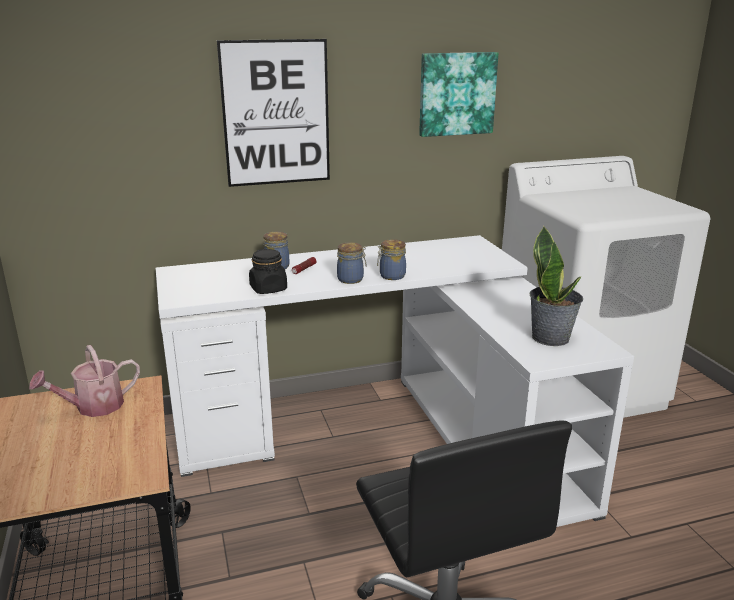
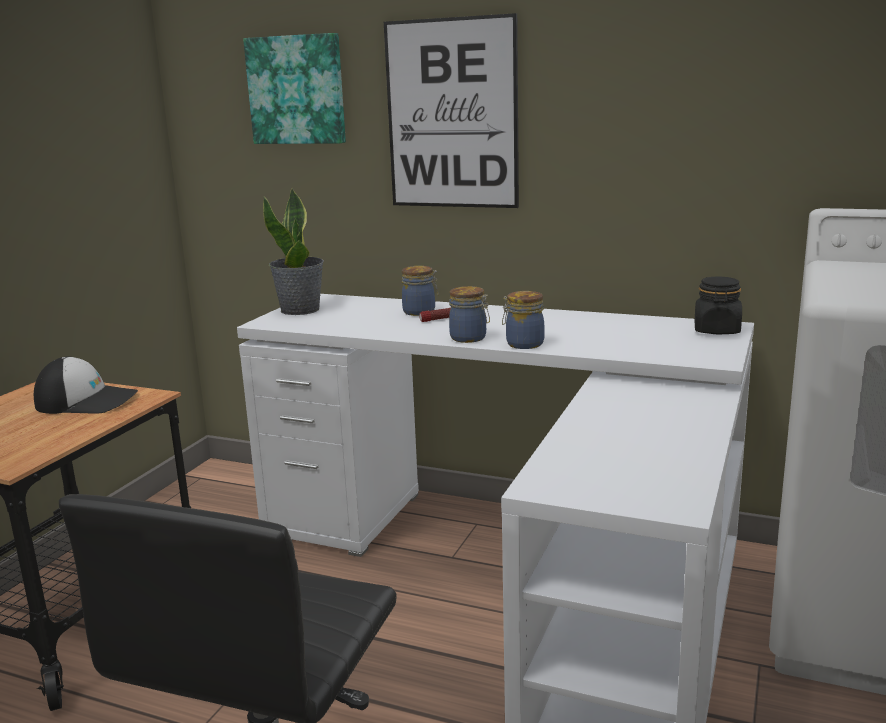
camera: 40 degrees right, 5 degrees down
(93, 407) = (87, 401): watering can -> cap
(268, 289) = (365, 330): black jar -> black jar (717, 330)
(456, 94) = (718, 90): picture -> picture (297, 90)
(551, 337) = (620, 467): potted plant -> potted plant (301, 310)

